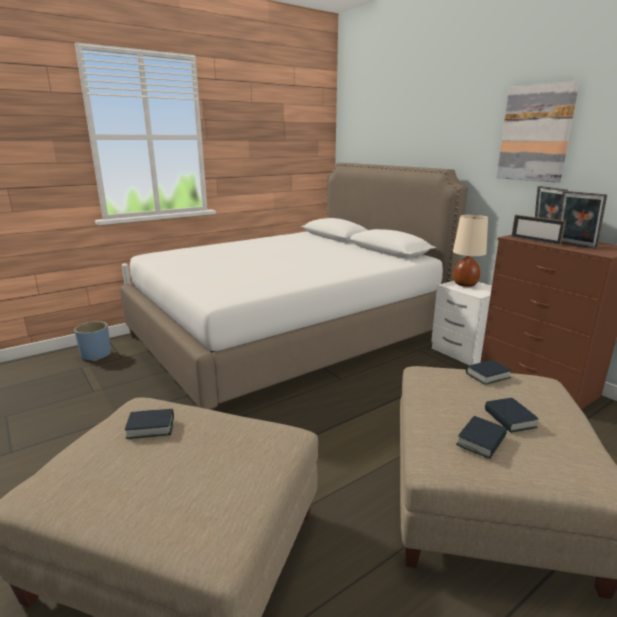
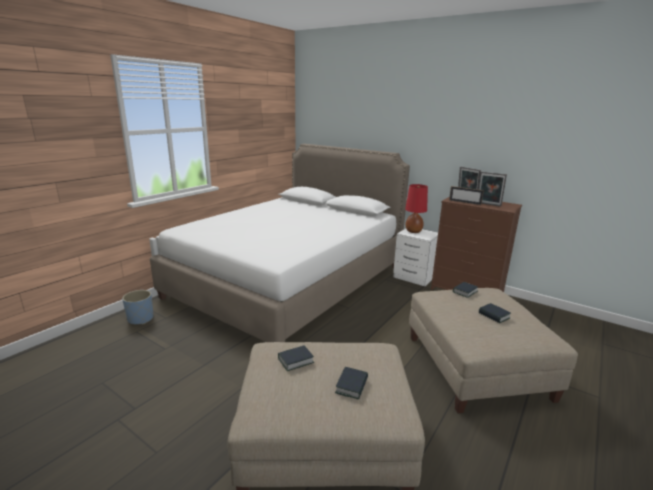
camera: 20 degrees left, 0 degrees up
(464, 284) = (413, 231): beige table lamp -> red table lamp
(481, 441) = (489, 331): book -> book (352, 386)
(535, 133) = (454, 132): picture -> none

